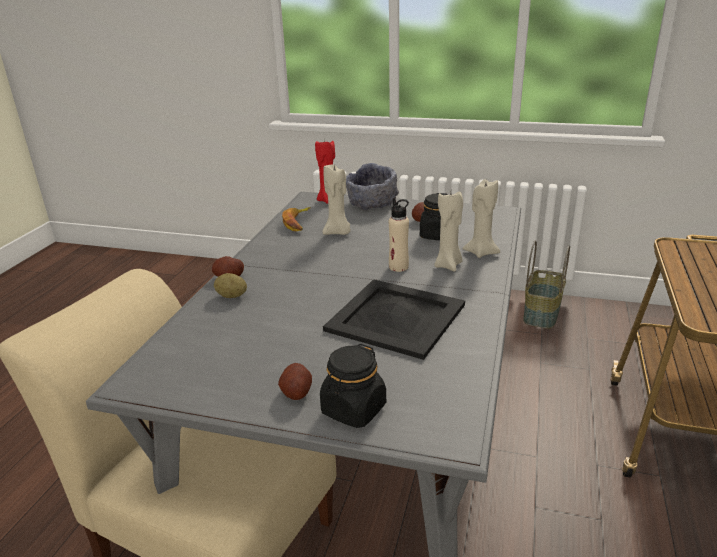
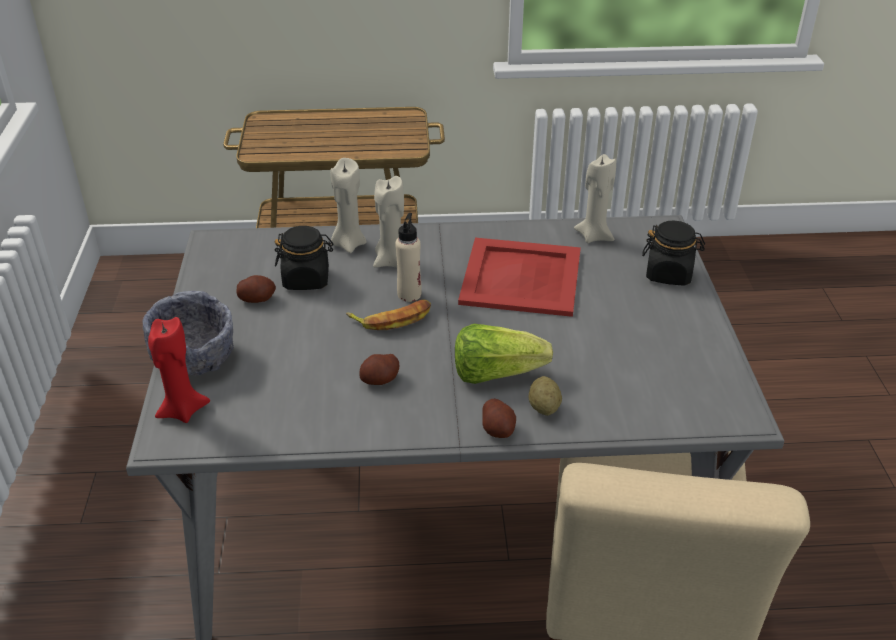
camera: 110 degrees left, 10 degrees up
(282, 285) = (495, 373): none -> lettuce
(296, 392) = (672, 307): potato -> potato (380, 380)
(298, 223) = (291, 418): banana -> banana (392, 319)
(338, 232) = (319, 366): beige candle -> beige candle (594, 236)
(395, 317) = (520, 278): black tray -> red tray
(542, 313) = (113, 383): basket -> none

